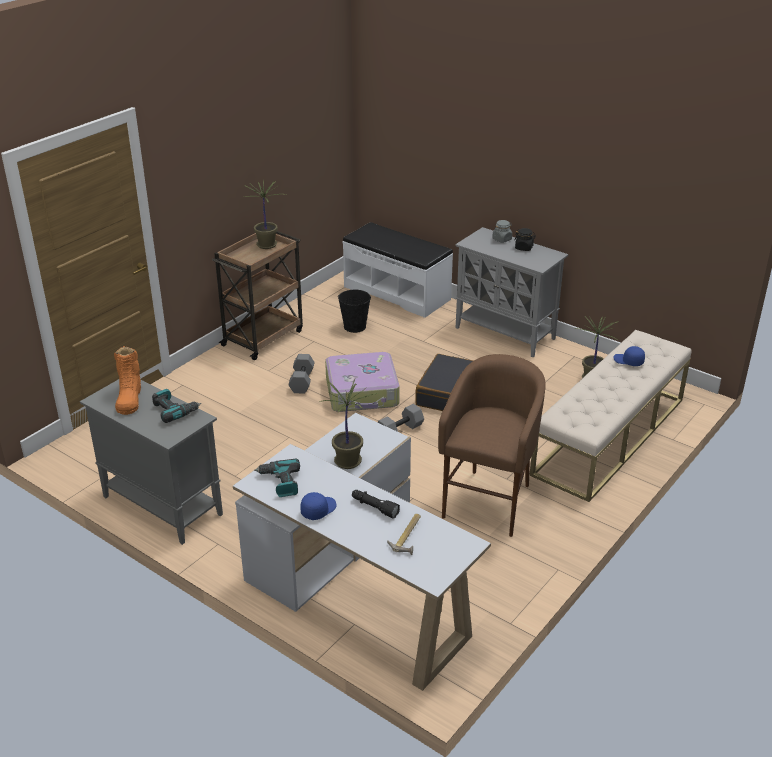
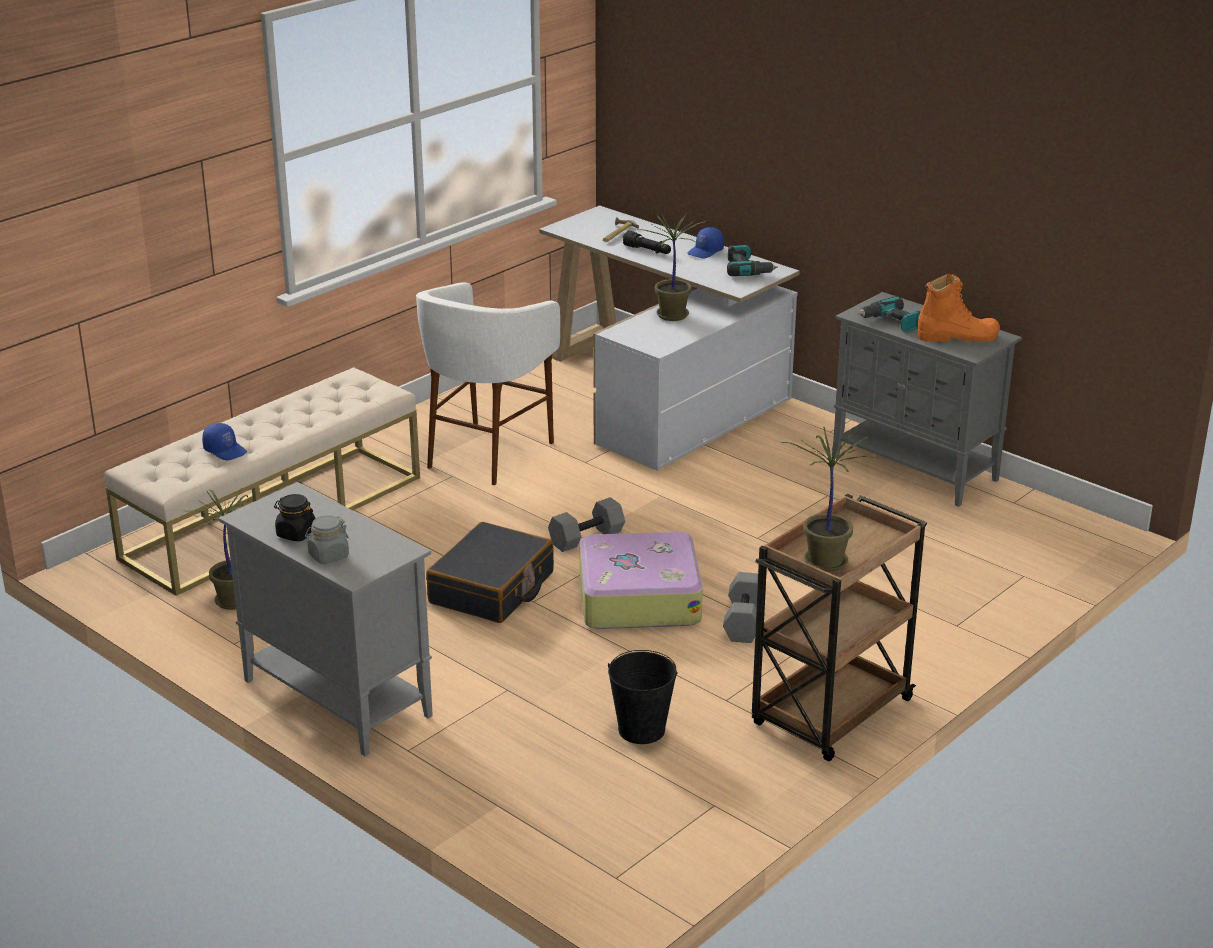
camera: 175 degrees left, 5 degrees down
(129, 397) = (957, 337): orange boot -> orange boot turned 90 degrees clockwise
(397, 293) = (533, 819): white bench -> none
(489, 502) = (487, 454): brown stool -> white stool

